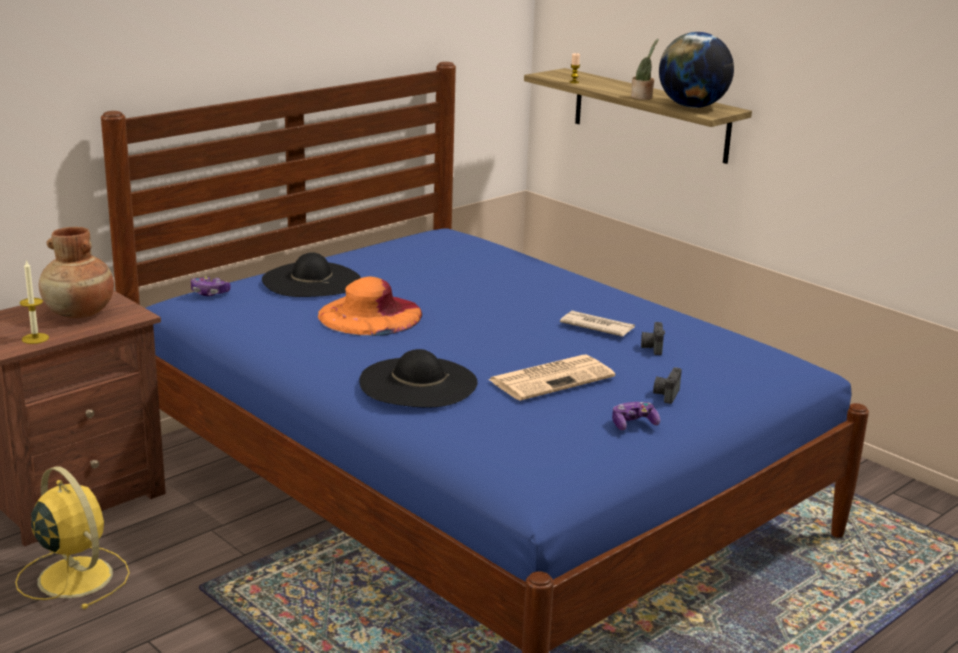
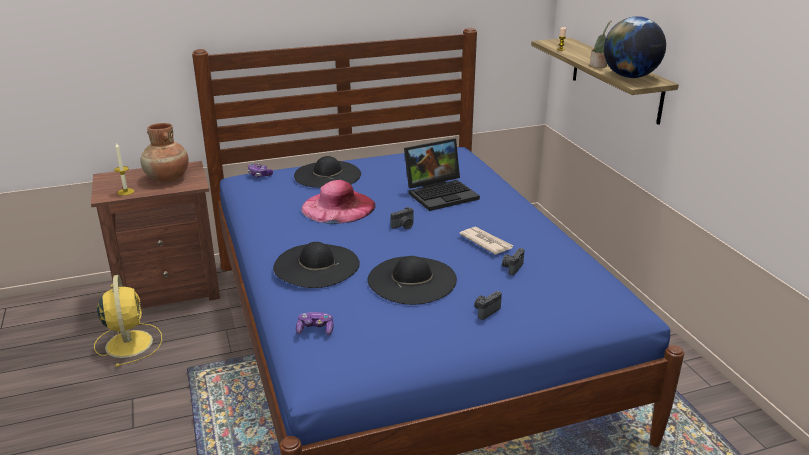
camera: 25 degrees right, 5 degrees up
(370, 314) = (338, 206): orange hat -> pink hat
(480, 324) = (404, 226): none -> camera
(487, 282) = (441, 193): none -> laptop
(552, 378) = (412, 280): newspaper -> black hat
(633, 424) = (436, 331): game controller -> game controller (315, 330)

